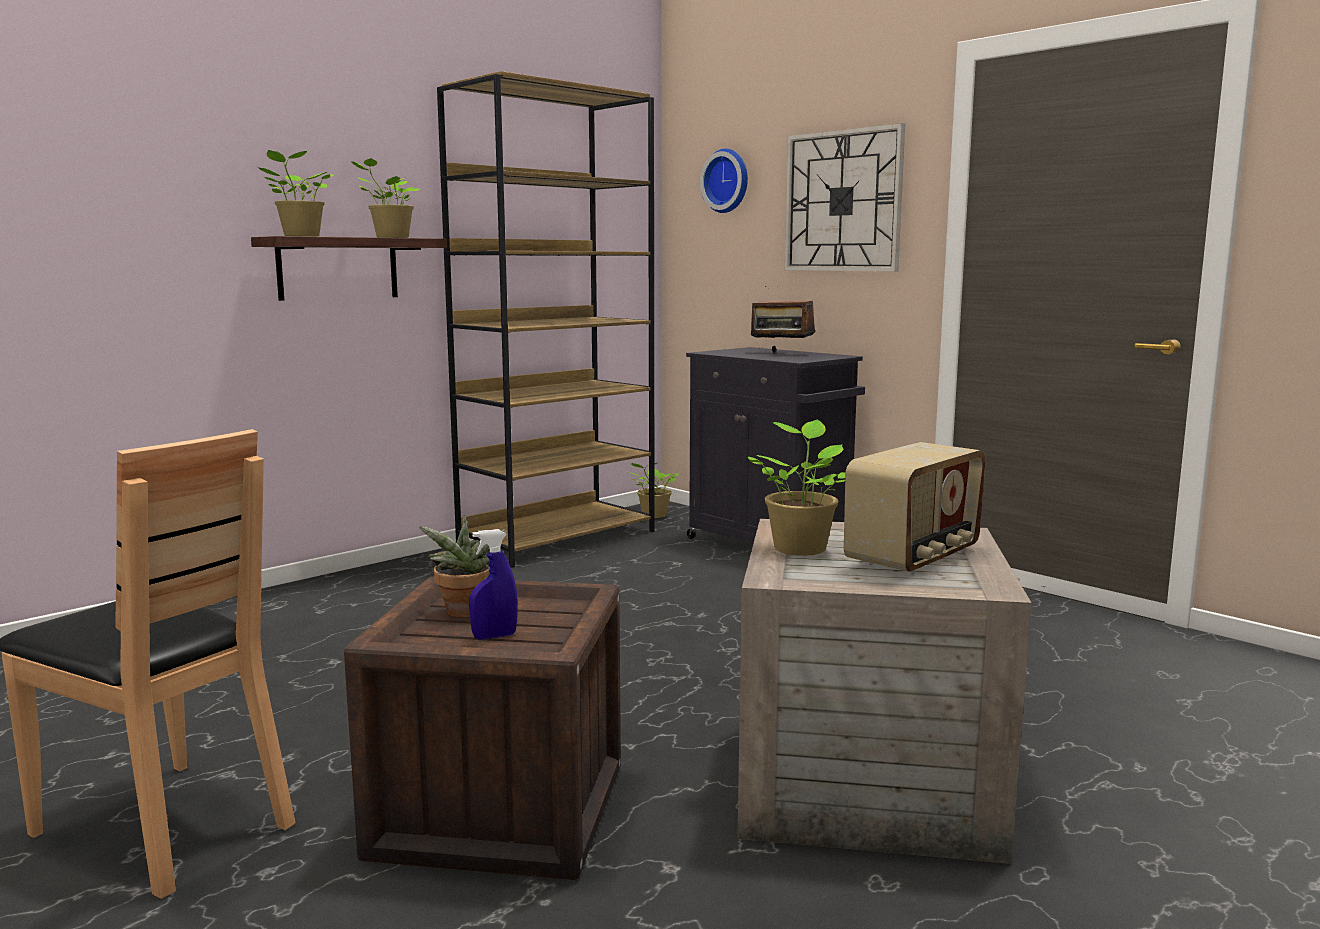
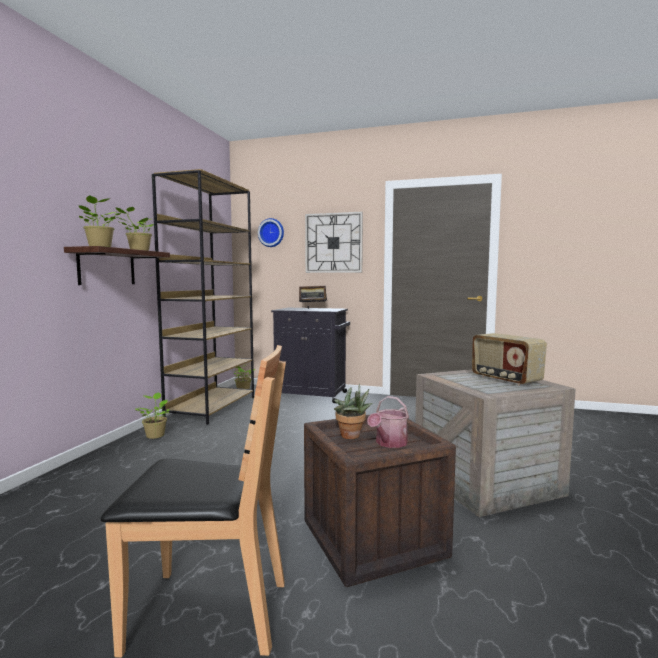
camera: 30 degrees left, 5 degrees down
(494, 636) = (389, 443): blue spray bottle -> watering can
(800, 547) = (461, 382): potted plant -> potted plant (155, 435)
(914, 558) = (505, 380): radio -> radio turned 135 degrees clockwise

